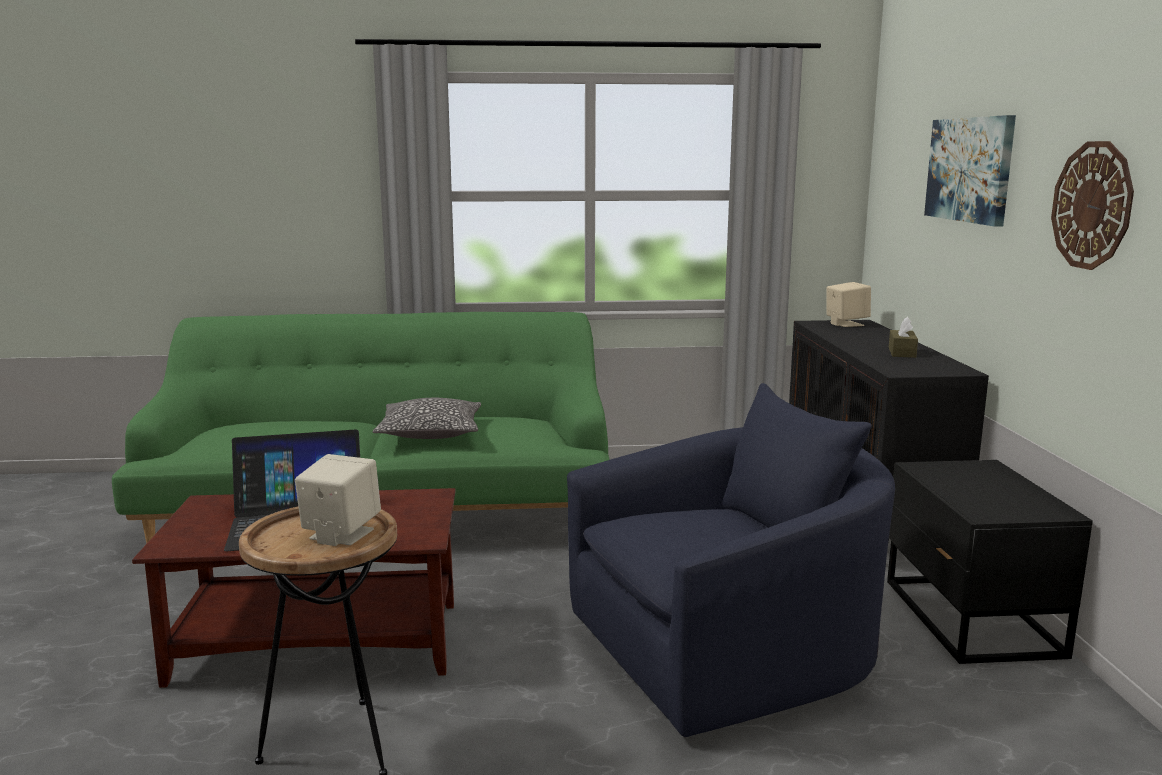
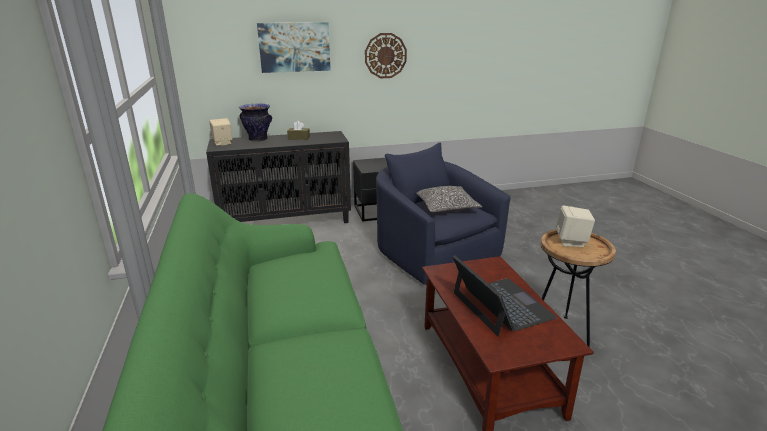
camera: 100 degrees left, 10 degrees up
(430, 433) = (311, 296): pillow -> pillow (446, 207)
(879, 336) = (258, 139): none -> vase

